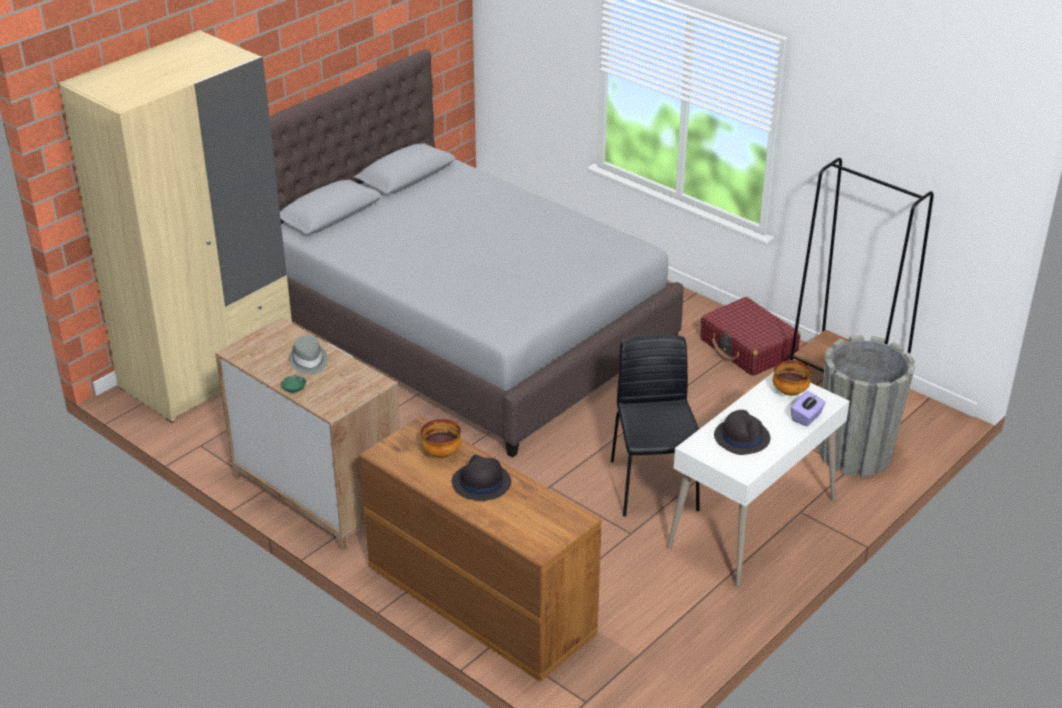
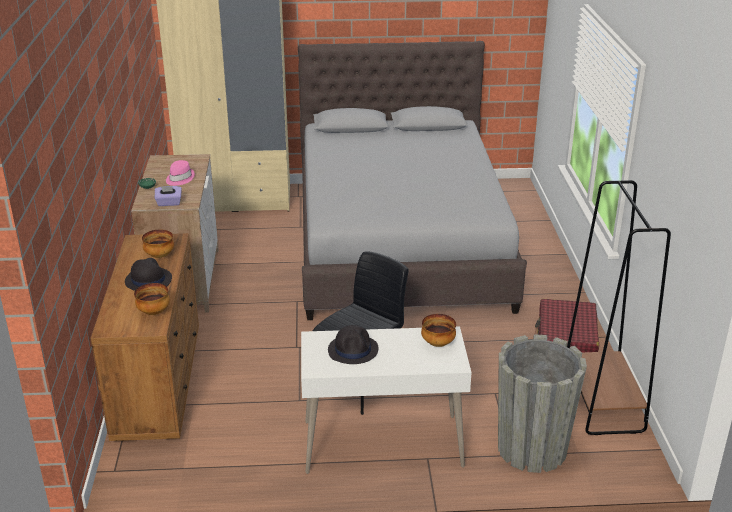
camera: 45 degrees right, 5 degrees down
(308, 361) = (179, 178): grey hat -> pink hat
(549, 507) = (154, 312): none -> bowl
(807, 417) = (419, 364): purple tissue box -> purple tissue box (169, 203)

